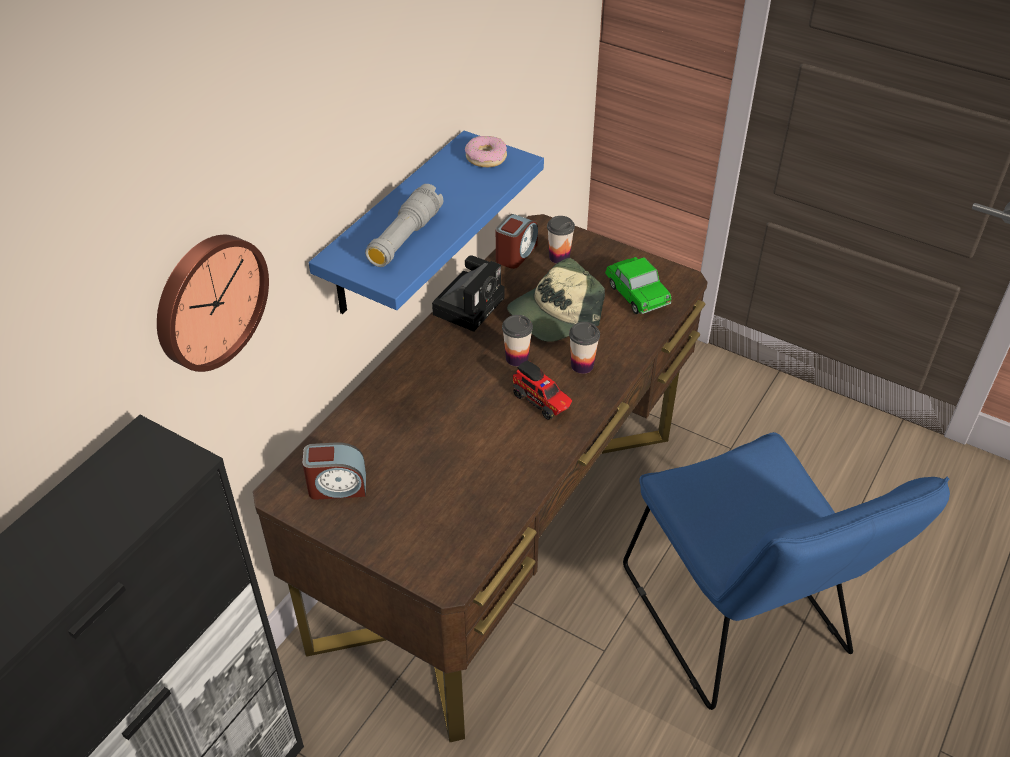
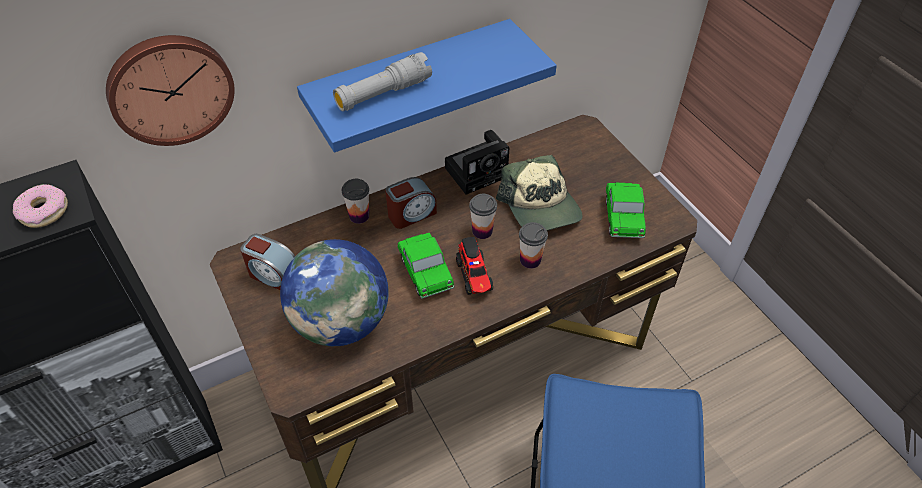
camera: 30 degrees right, 5 degrees up
(446, 497) = (341, 322): none -> globe
(486, 157) = (507, 48): donut -> donut (44, 211)
(492, 418) = (425, 272): none -> toy car
(516, 254) = (547, 143): alarm clock -> alarm clock (411, 214)
(554, 314) = (540, 206): cap -> cap turned 105 degrees counterclockwise
(559, 257) = (581, 159): cup -> cup (359, 216)

